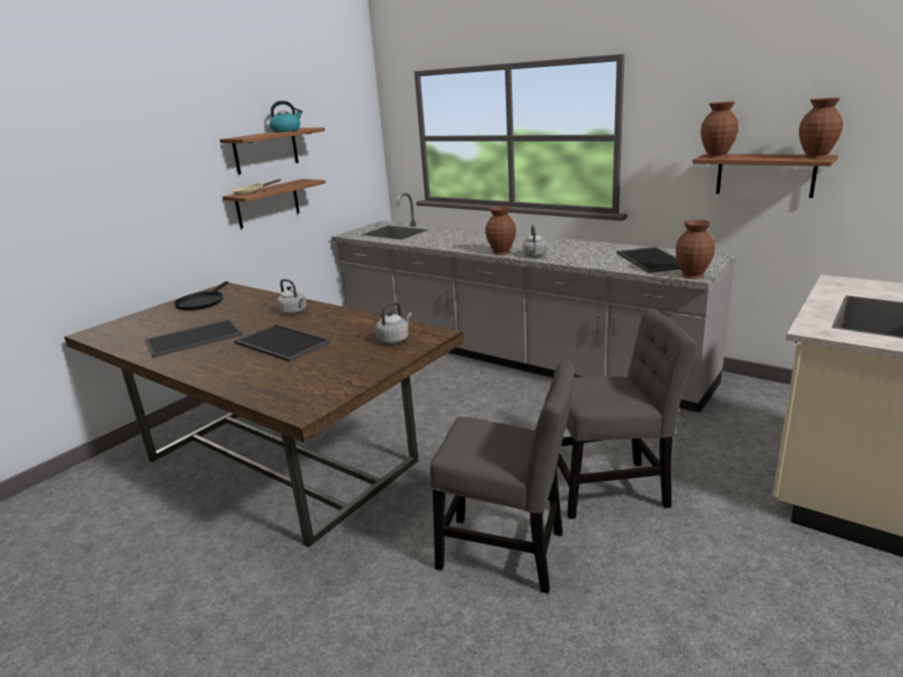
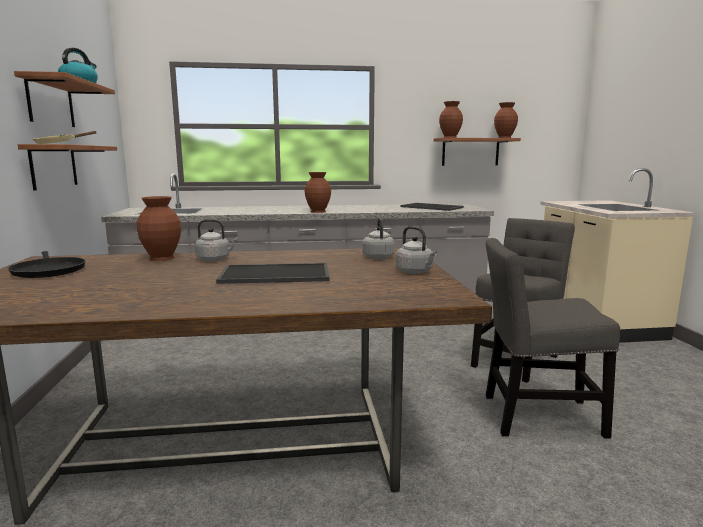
camera: 45 degrees left, 10 degrees down
(194, 337) = (140, 289): tray -> none
(508, 553) = (535, 416): grey chair -> grey chair turned 150 degrees counterclockwise
(534, 256) = (350, 211): grey kettle -> grey kettle (415, 271)
(692, 275) = (475, 209): brown vase -> brown vase (161, 258)

